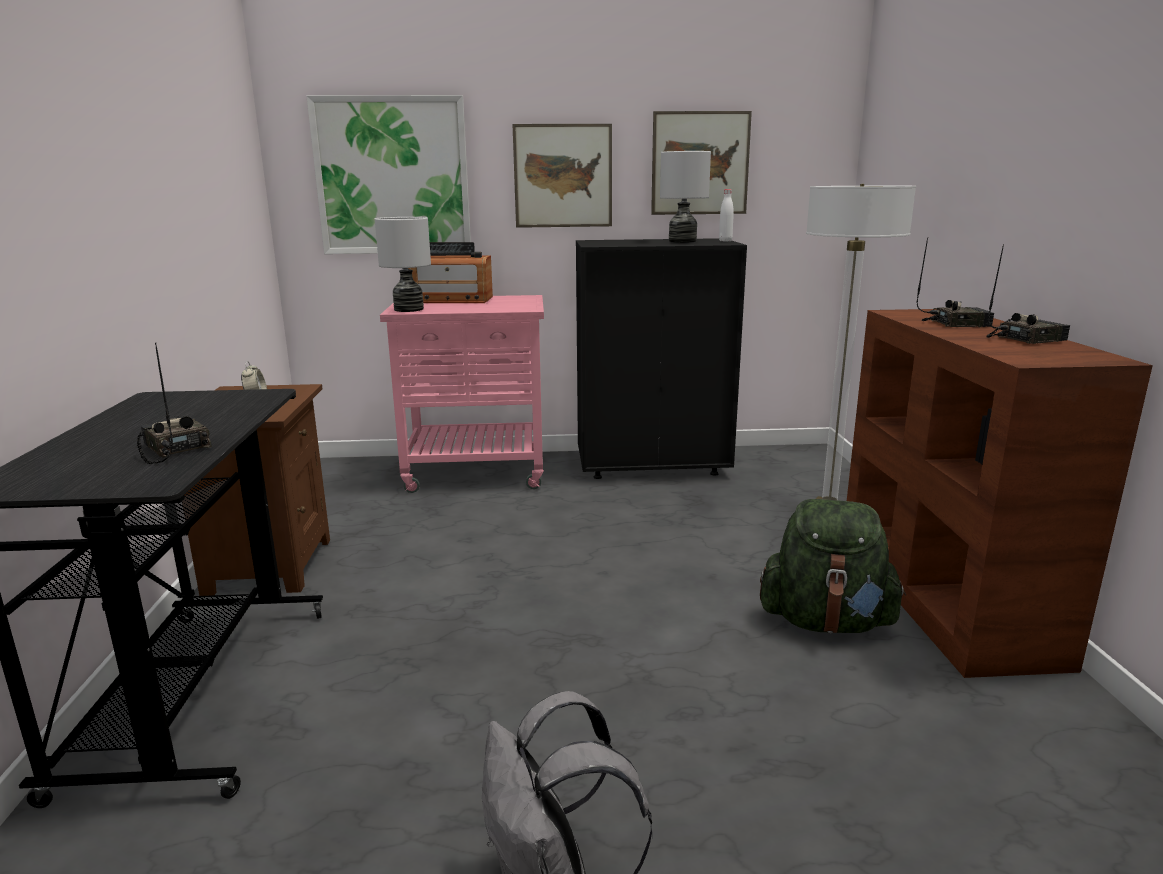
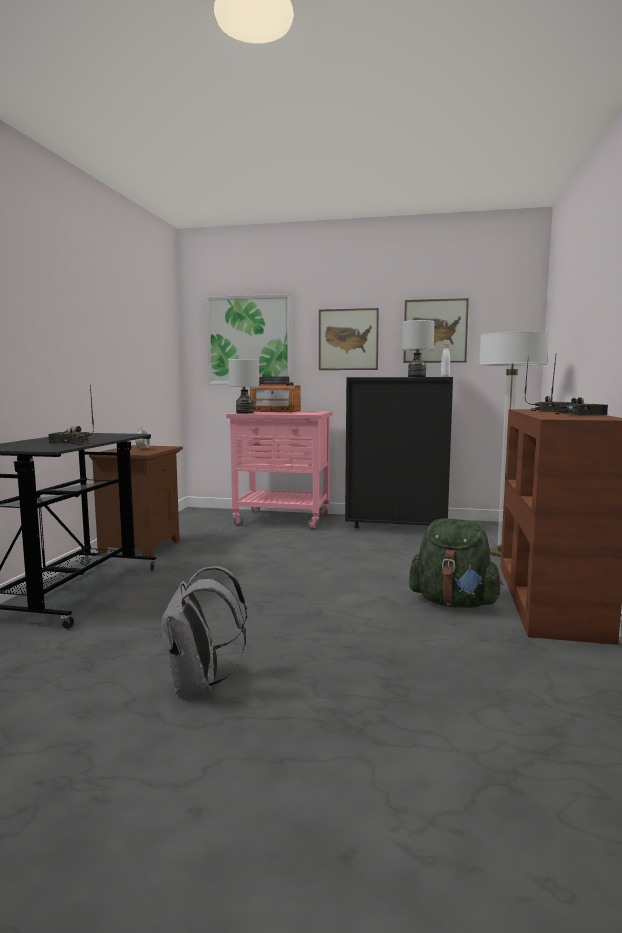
camera: 15 degrees right, 10 degrees down
(172, 448) = (70, 443): radio -> radio turned 60 degrees counterclockwise

